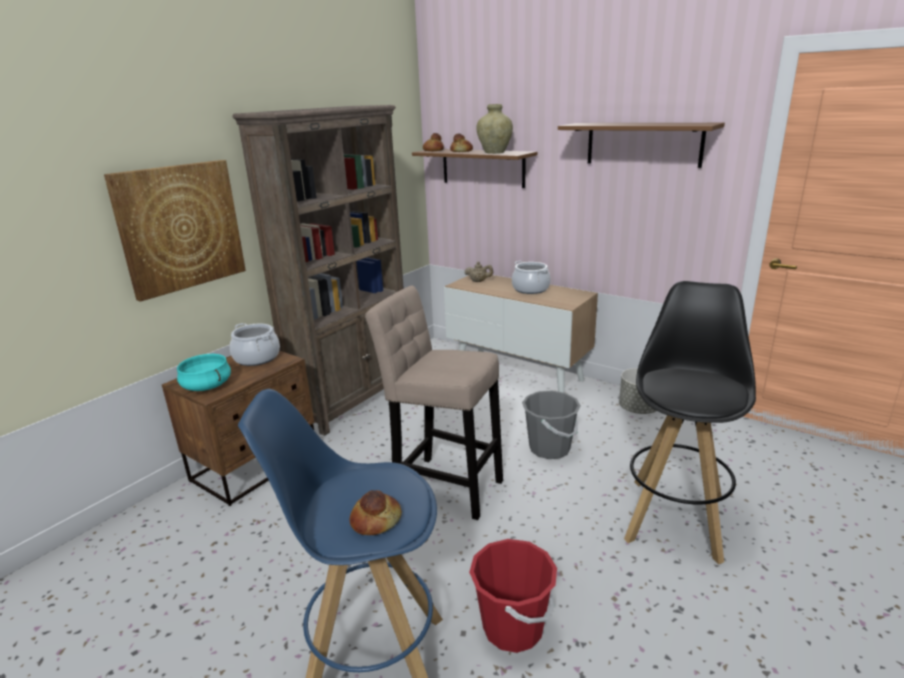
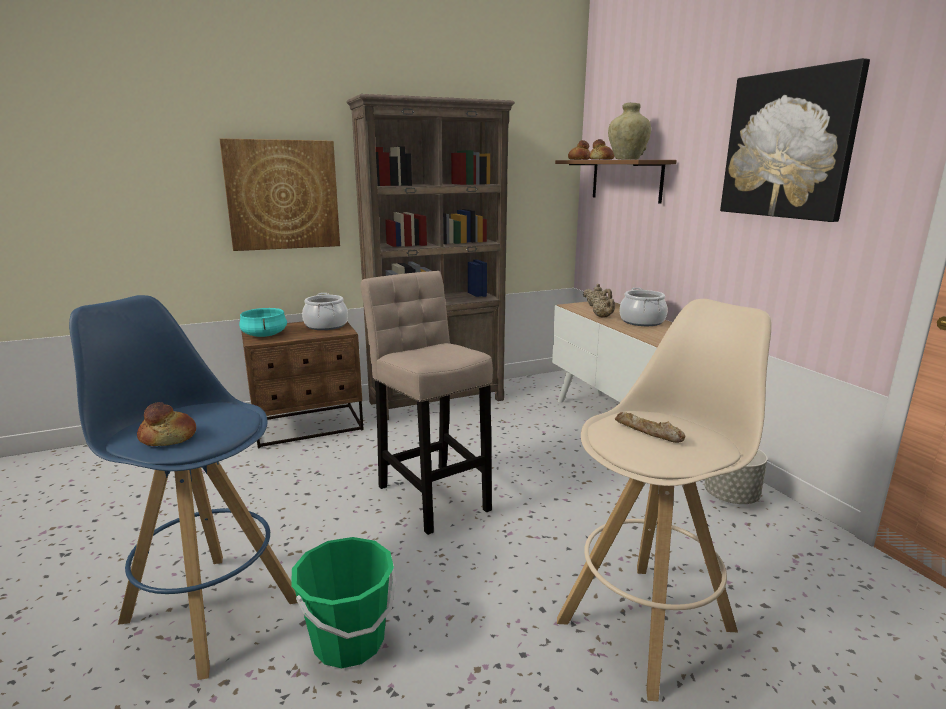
camera: 30 degrees right, 5 degrees down
(497, 291) = (602, 317): none -> beige teapot
(513, 627) = (349, 641): red bucket -> green bucket
(549, 448) = (574, 499): grey bucket -> none
(643, 144) = (788, 145): brown shelf -> picture
(675, 517) = (648, 623): black stool -> beige stool
(686, 386) = (648, 432): none -> bread

